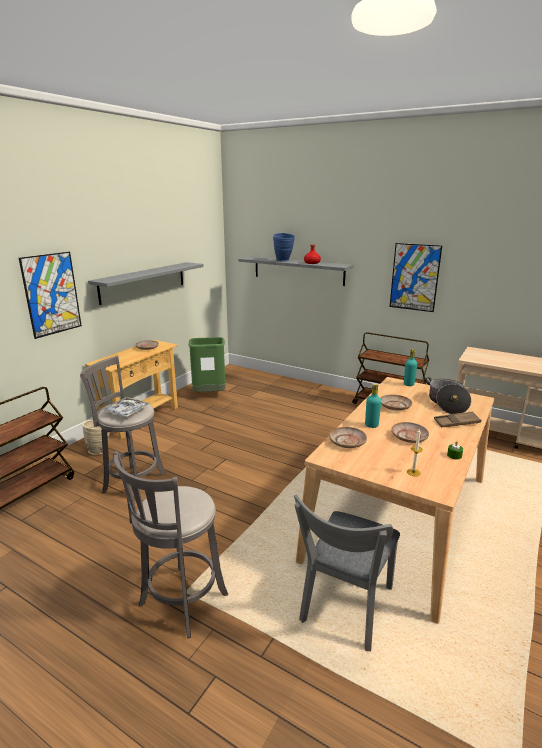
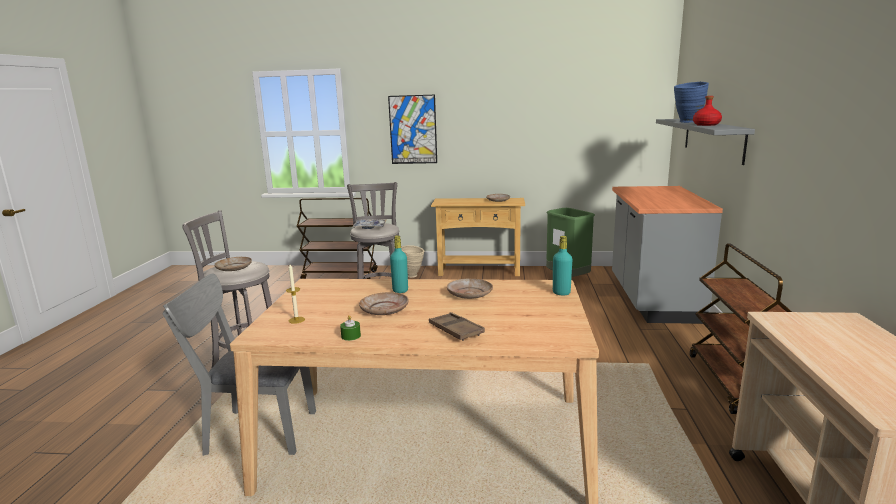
camera: 65 degrees right, 5 degrees down
(143, 282) = (520, 133): grey shelf -> none
(276, 385) = (652, 300): none -> grey counter
(347, 442) = (349, 287): beige plate -> beige plate (234, 268)
(414, 277) = (811, 153): picture -> none
(446, 403) = (520, 320): cooking pot -> none

